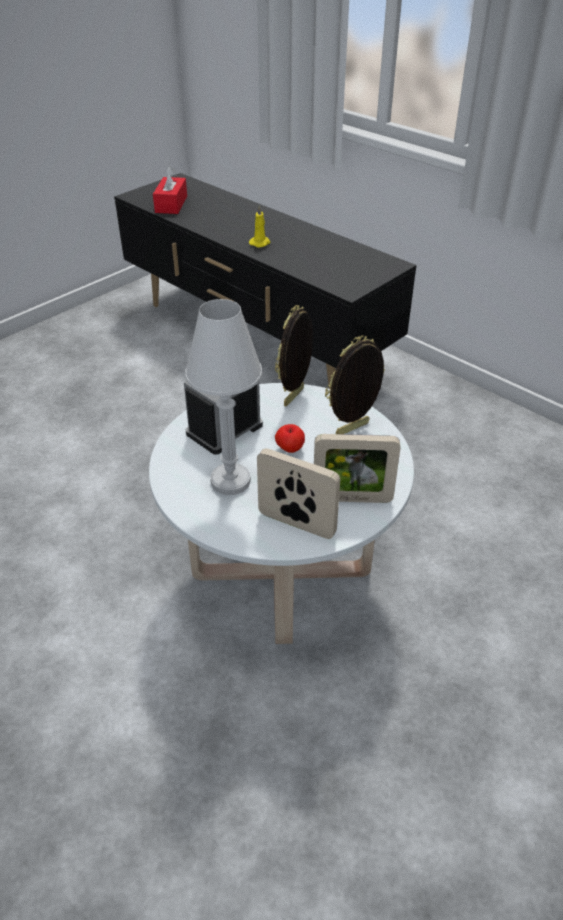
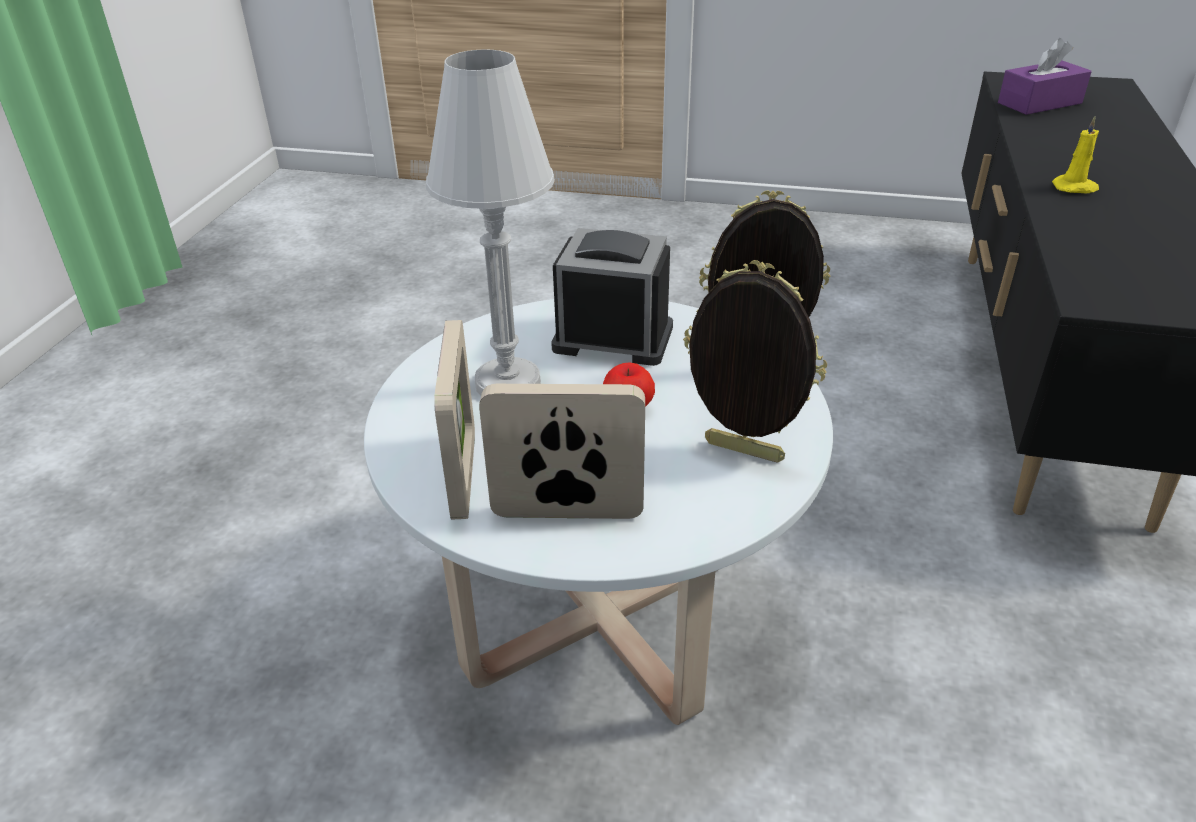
camera: 60 degrees right, 5 degrees down
(171, 204) = (1039, 103): red tissue box -> purple tissue box
(352, 499) = (567, 512): picture frame -> picture frame turned 120 degrees clockwise

